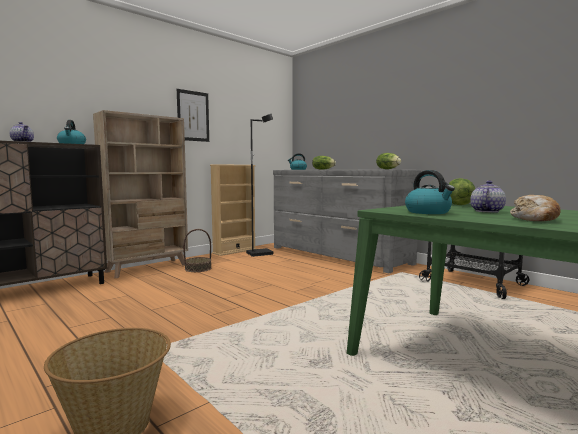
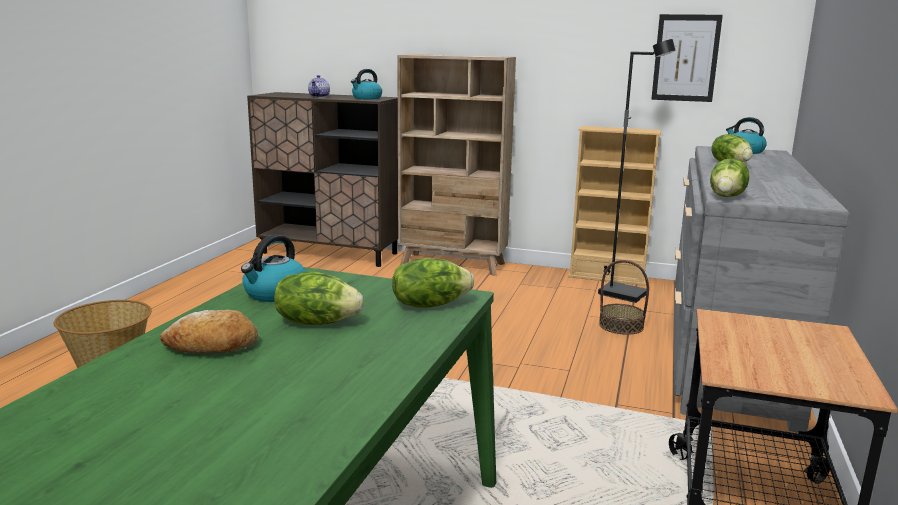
camera: 60 degrees right, 10 degrees up
(193, 116) = (559, 45): picture -> picture (686, 58)
(198, 269) = (488, 285): basket -> basket (621, 325)
(486, 211) = (317, 322): teapot -> lettuce

